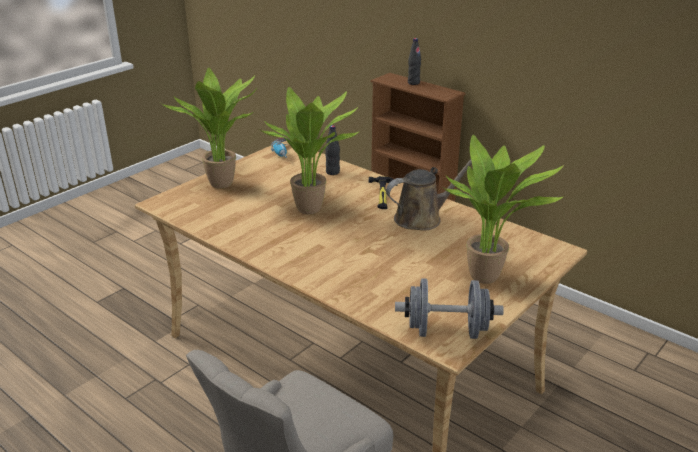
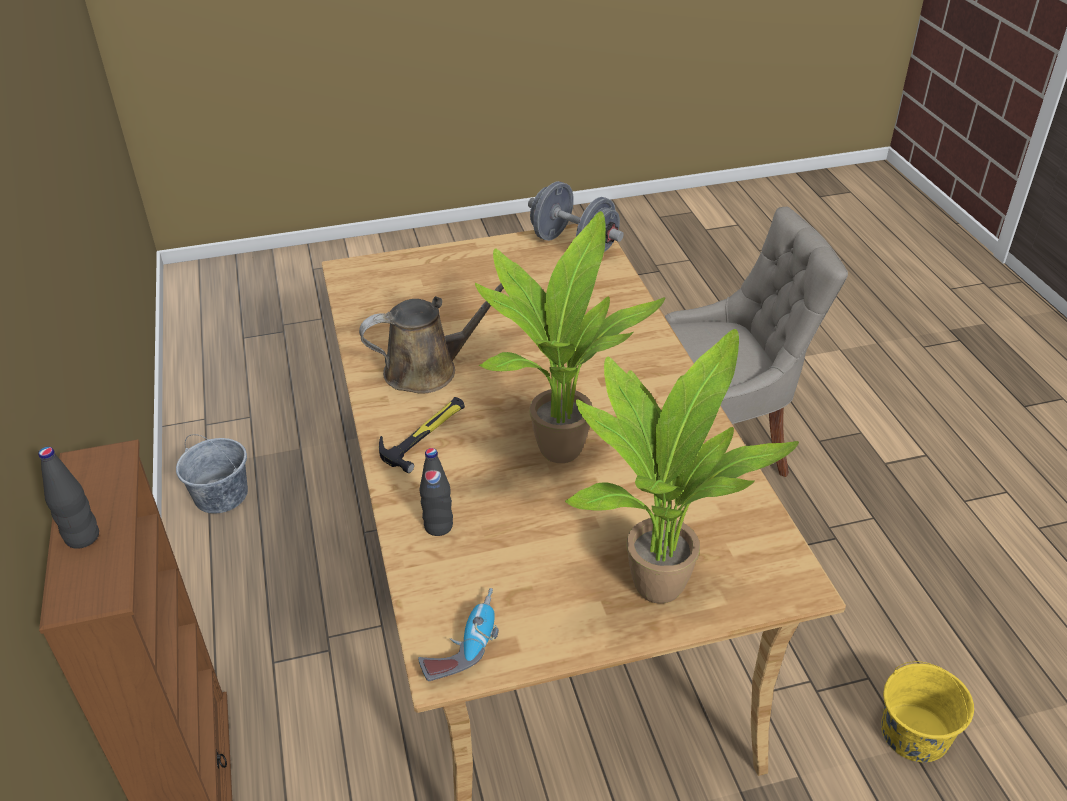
camera: 145 degrees left, 10 degrees up
(94, 382) = (914, 733): none -> yellow bucket
(422, 218) = (428, 369): brown watering can -> brown watering can turned 150 degrees clockwise
(489, 278) = (467, 271): potted plant -> none
(567, 324) = (221, 495): none -> grey bucket

